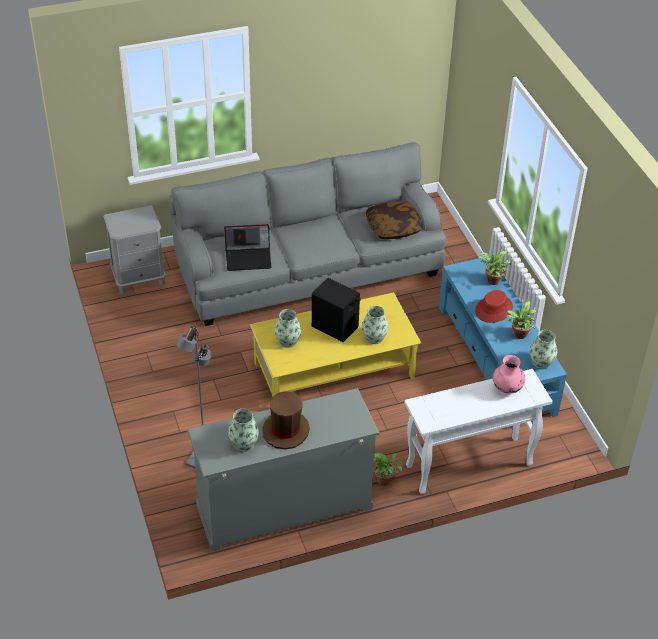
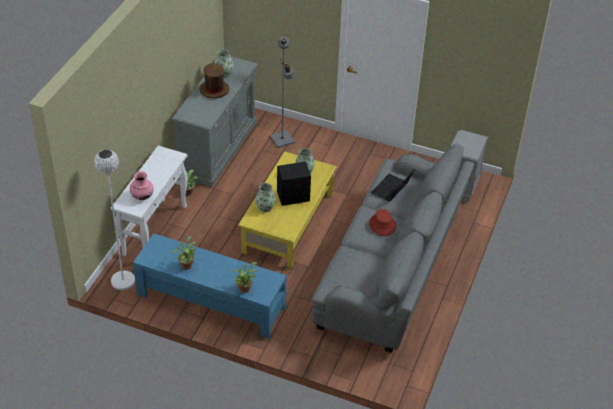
camera: 130 degrees right, 0 degrees up
(393, 227) = (349, 275): pillow -> none
(494, 309) = (220, 270): red hat -> red hat (382, 225)
(541, 362) = (155, 258): vase -> none
(557, 438) = (123, 281): none -> white floor lamp

